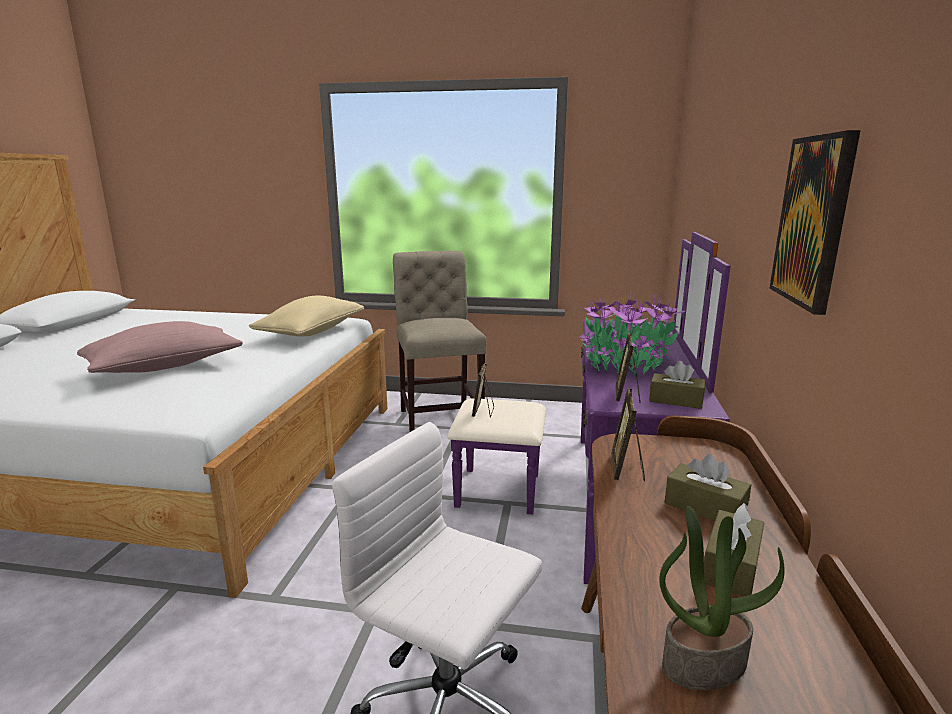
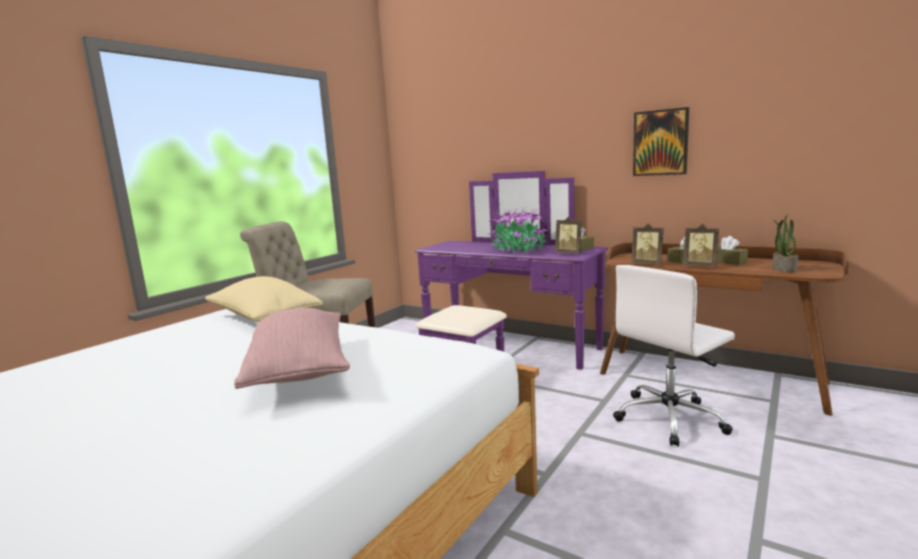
camera: 65 degrees left, 5 degrees down
(483, 412) = (459, 315): picture frame -> picture frame (700, 266)

